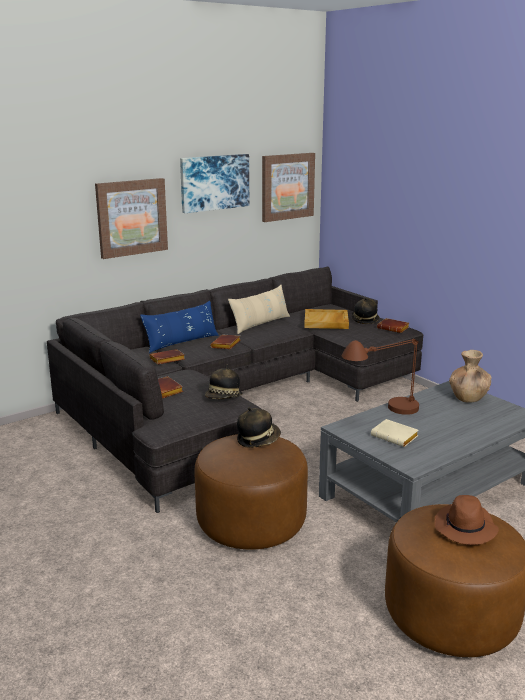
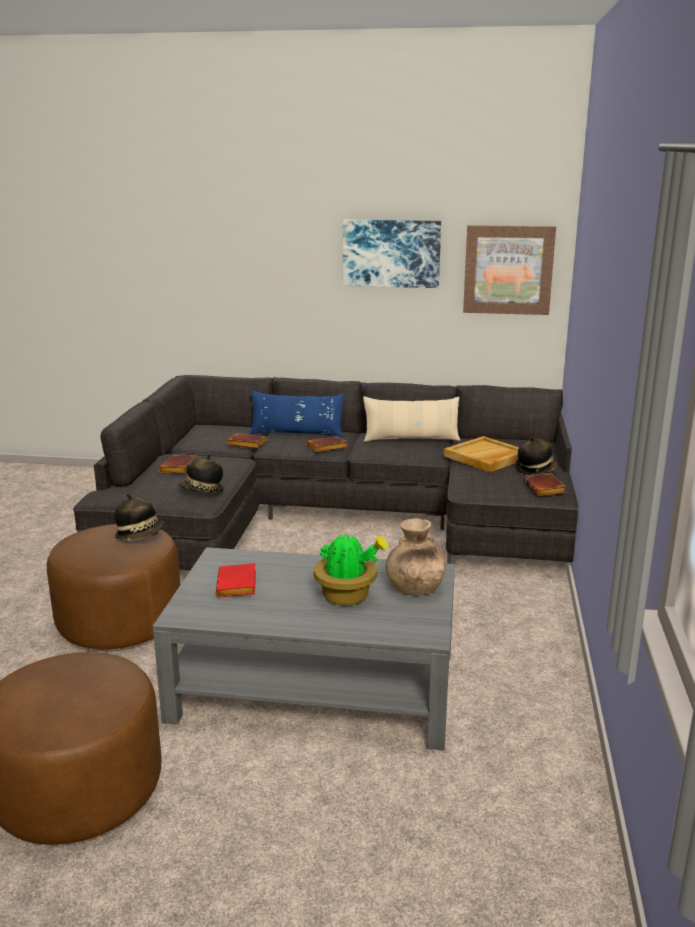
camera: 45 degrees right, 0 degrees up
(131, 217) = (279, 282): picture -> none
(382, 414) = (285, 561): brown table lamp -> none
(396, 437) = (238, 586): beige book -> red book
(454, 416) = (347, 596): none -> potted plant
(465, 528) = (79, 688): brown hat -> none

